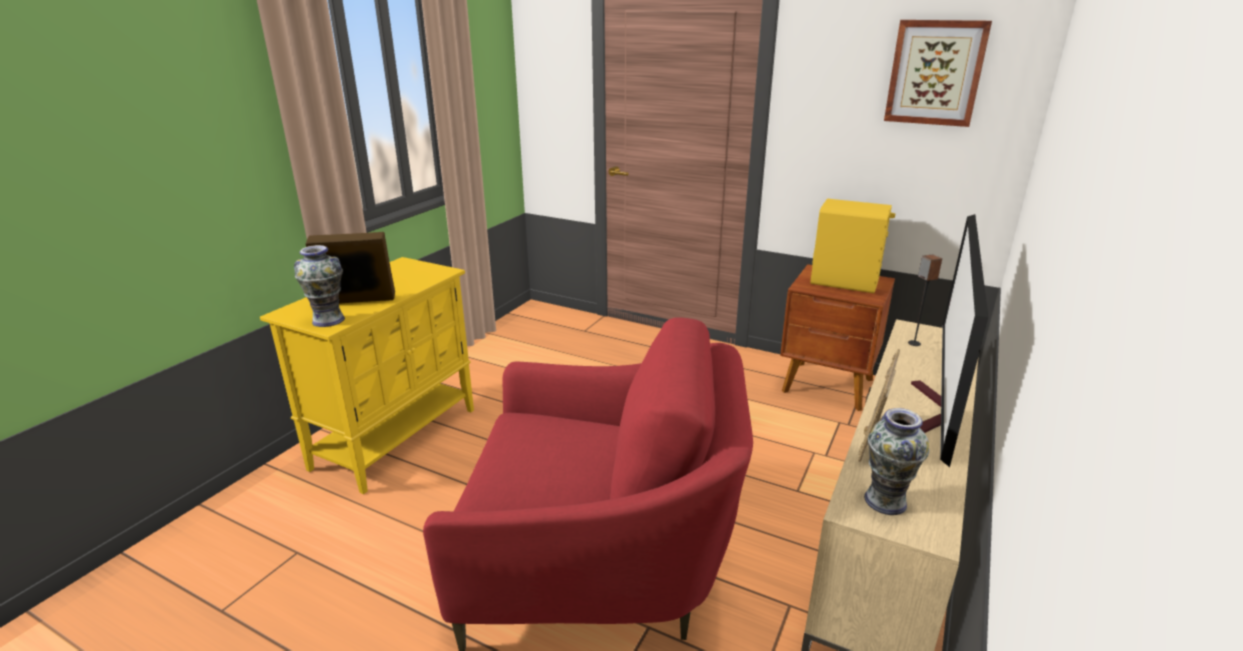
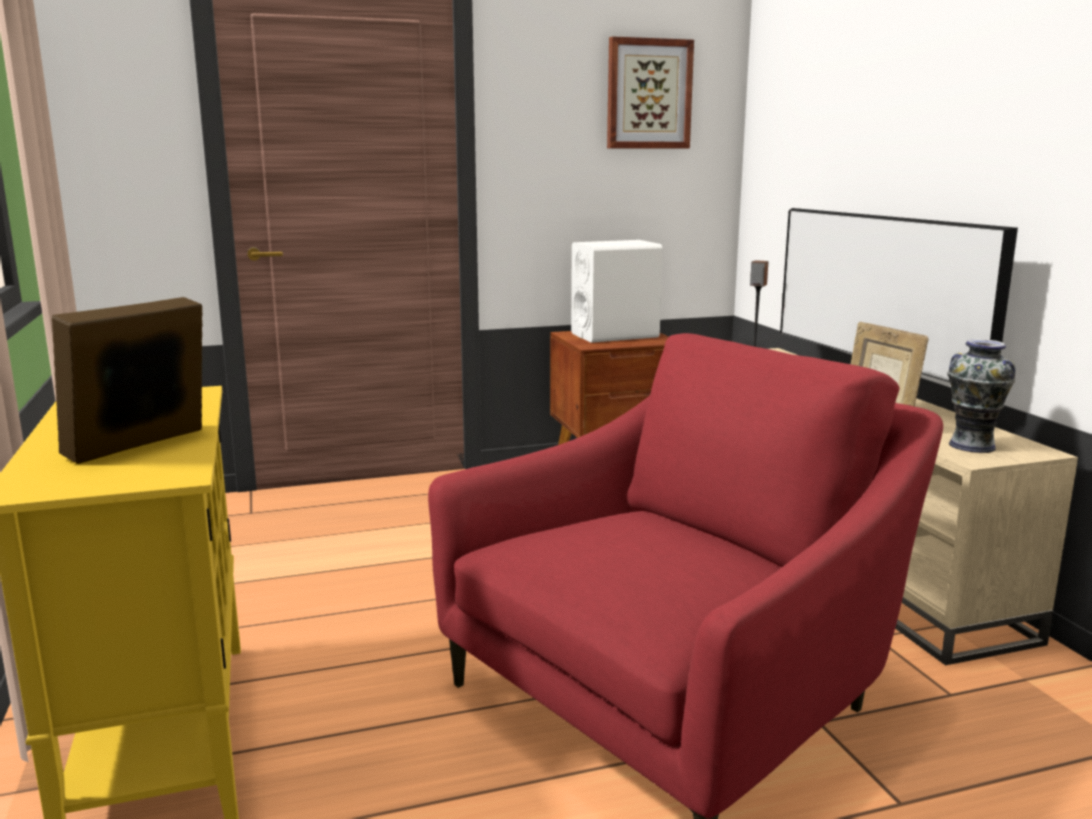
camera: 45 degrees left, 10 degrees down
(328, 320) = (150, 472): vase -> none
(845, 281) = (615, 335): yellow speaker -> white speaker

